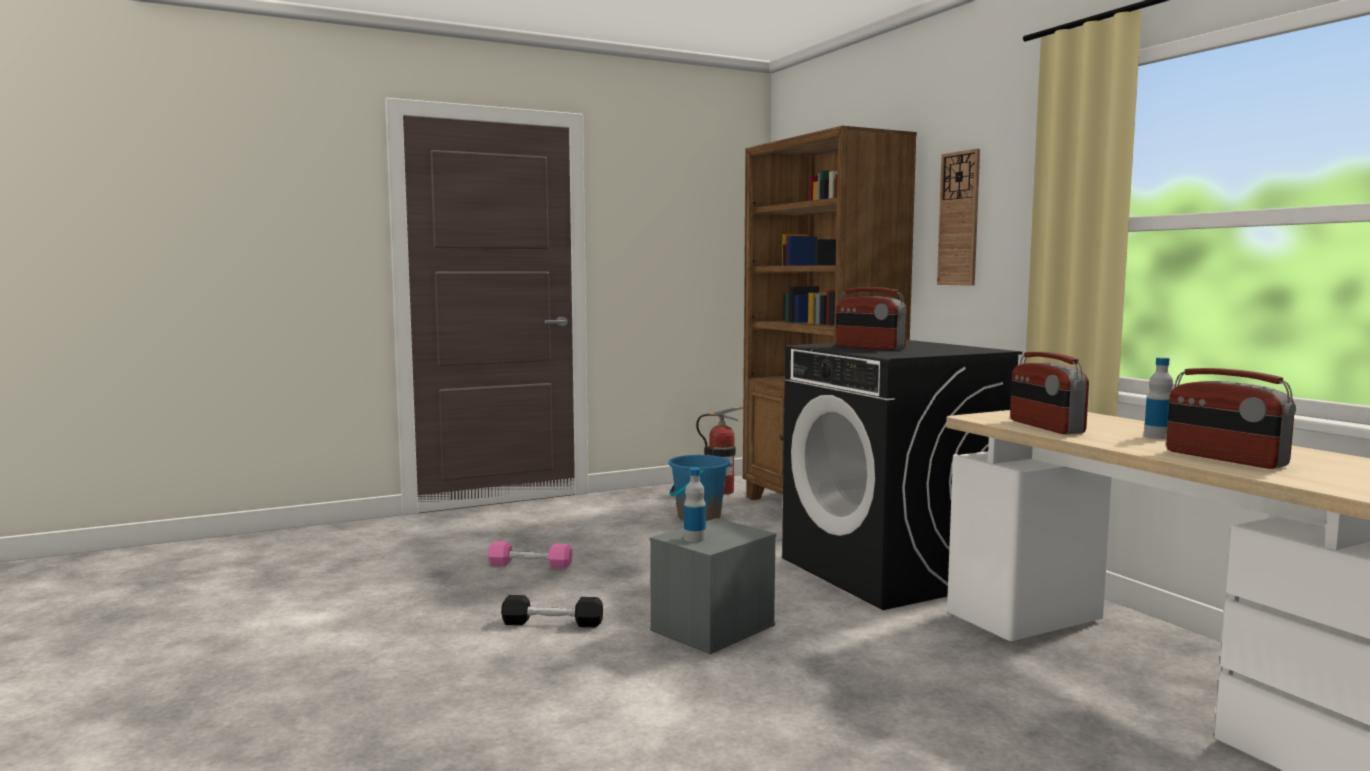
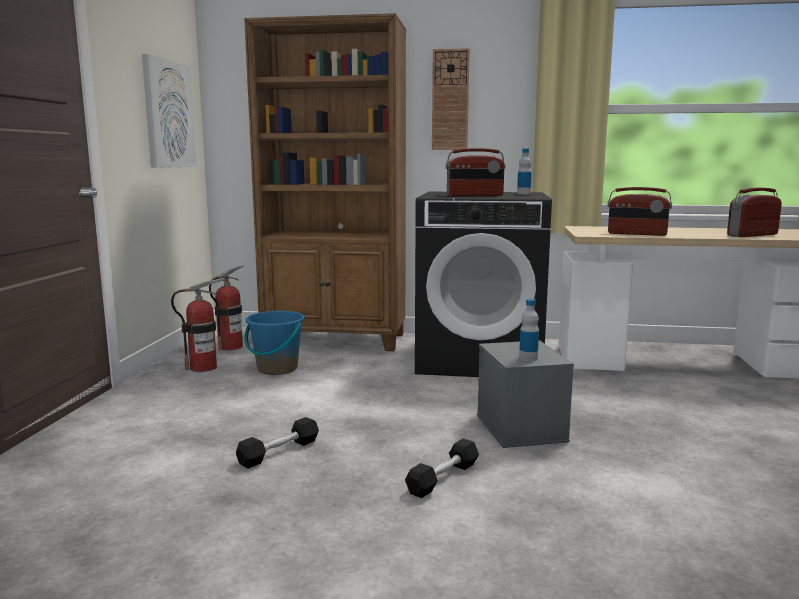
camera: 55 degrees left, 5 degrees up
(530, 565) = (279, 452): pink dumbbell -> black dumbbell
(658, 500) = (203, 367): none -> fire extinguisher
(701, 248) = (168, 114): none -> picture
(1157, 437) = (684, 231): bottle -> bottle (523, 194)
(1224, 459) = (751, 235): radio -> radio turned 150 degrees clockwise

